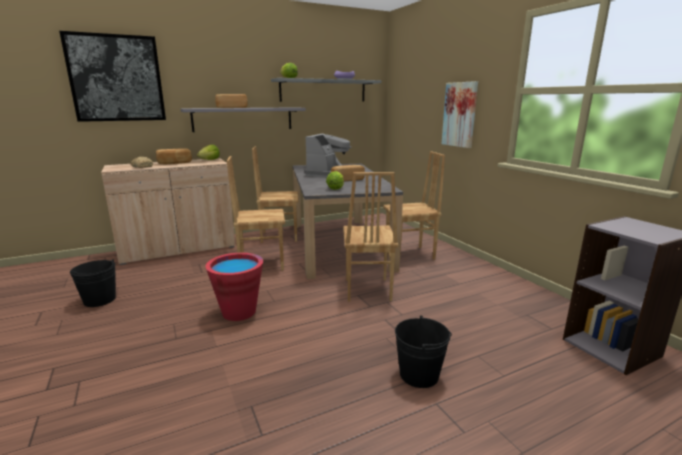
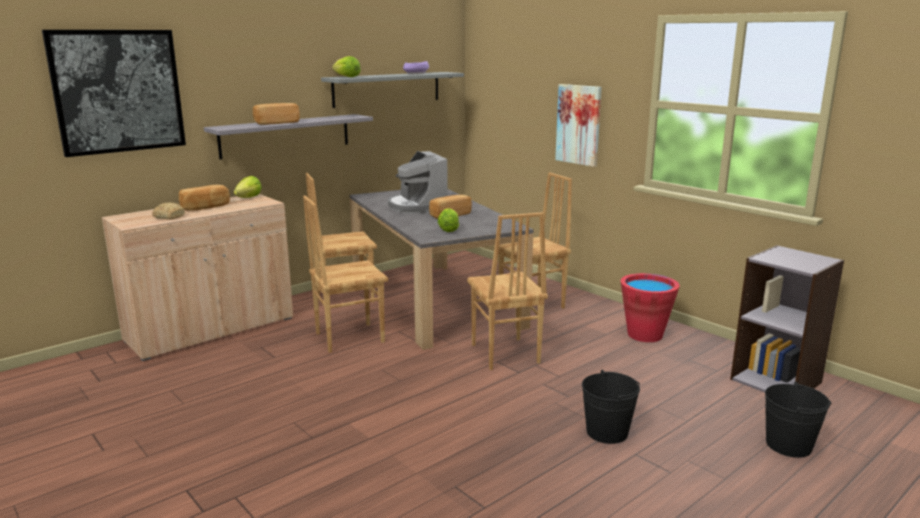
camera: 15 degrees left, 0 degrees up
(100, 300) = (163, 409): black bucket -> black bucket (788, 445)
(239, 312) = (366, 398): red bucket -> red bucket (645, 335)
(329, 173) = (417, 206): coffee machine -> coffee machine turned 150 degrees clockwise

